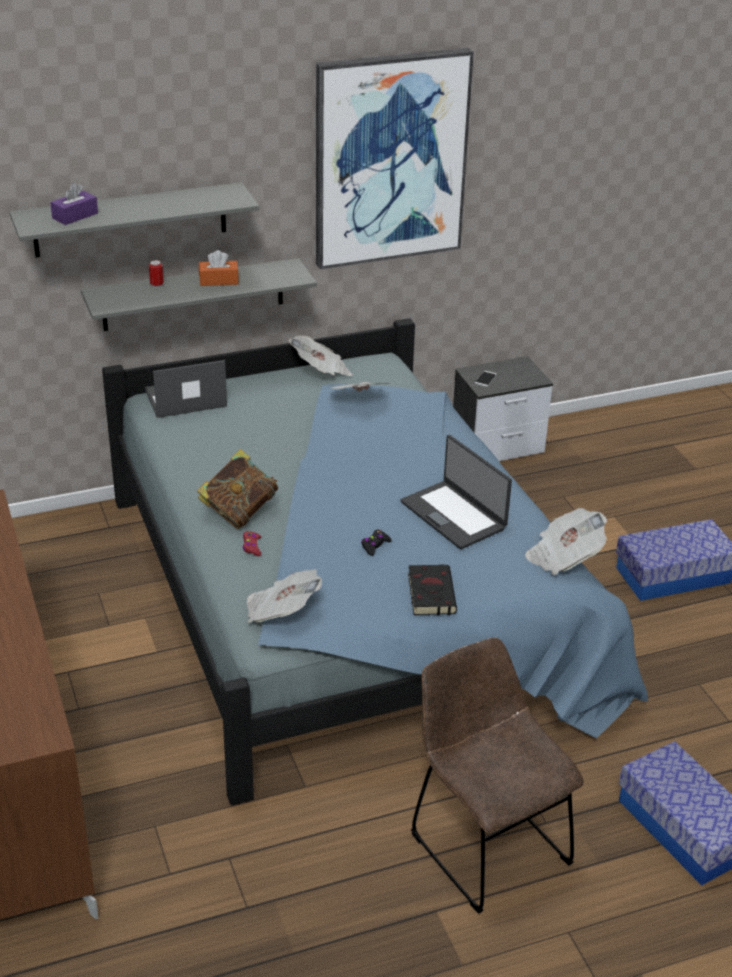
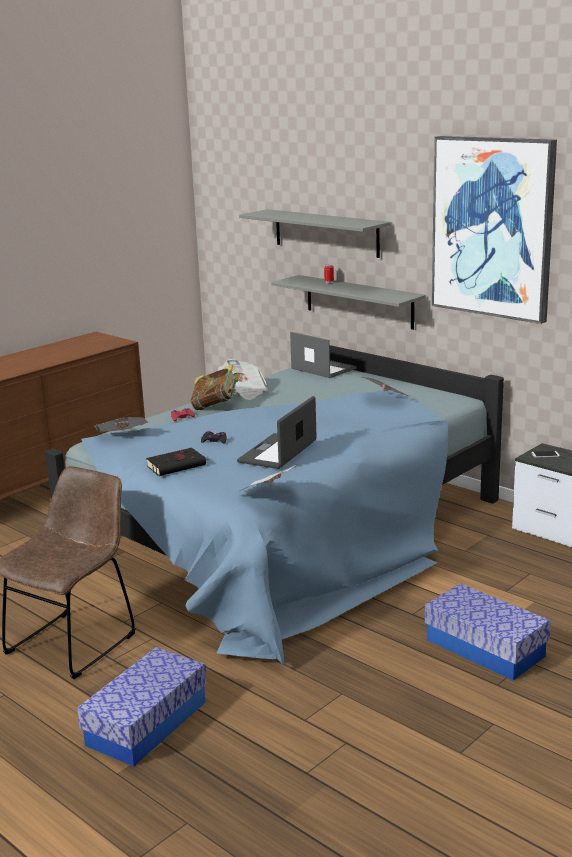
camera: 65 degrees right, 15 degrees down
(75, 216) = (281, 214): purple tissue box -> none
(219, 280) = (358, 289): orange tissue box -> none
(321, 371) = (413, 387): newspaper -> newspaper (243, 392)

